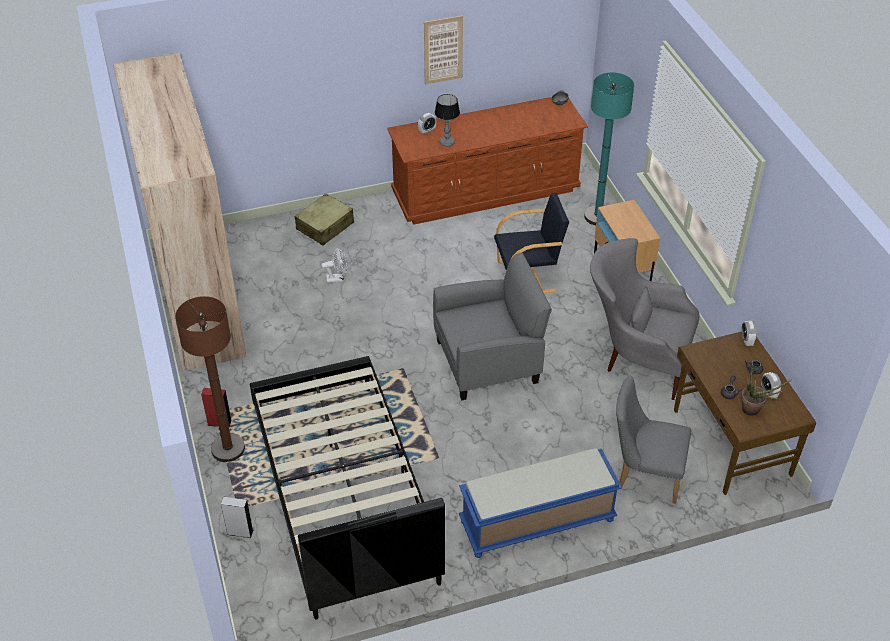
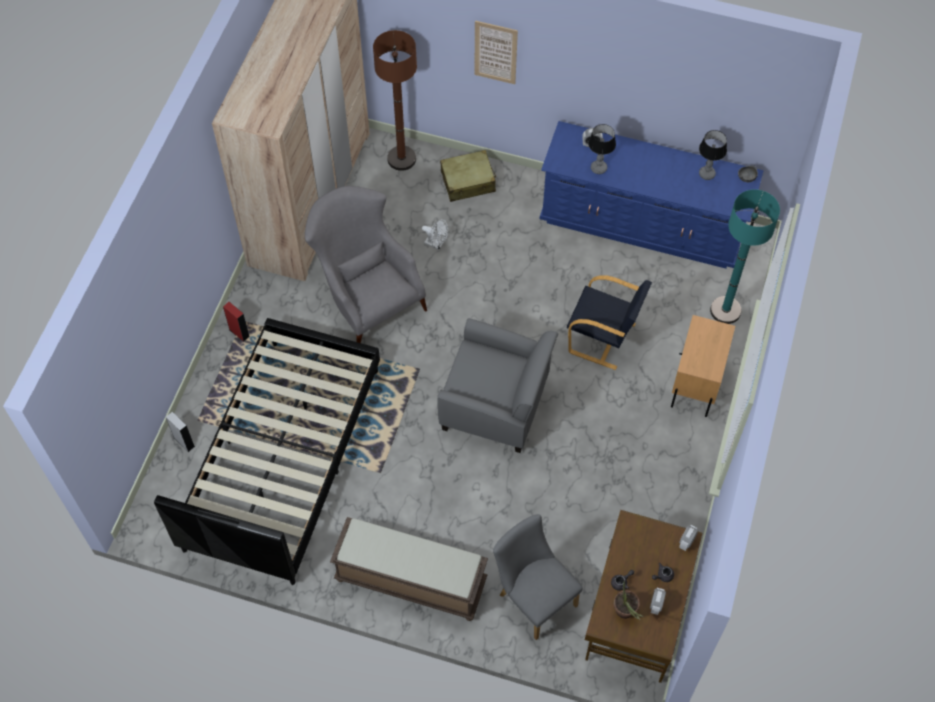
camera: 35 degrees right, 15 degrees up
(228, 449) = (228, 361): brown floor lamp -> brown floor lamp (401, 159)
(443, 50) = (630, 78): picture -> picture (495, 52)
(485, 192) = (642, 223): brown dresser -> blue dresser
(529, 112) = (707, 174): none -> table lamp
(536, 522) = (409, 581): blue bench -> brown bench
(636, 357) = (627, 481): grey armchair -> grey armchair (367, 297)

